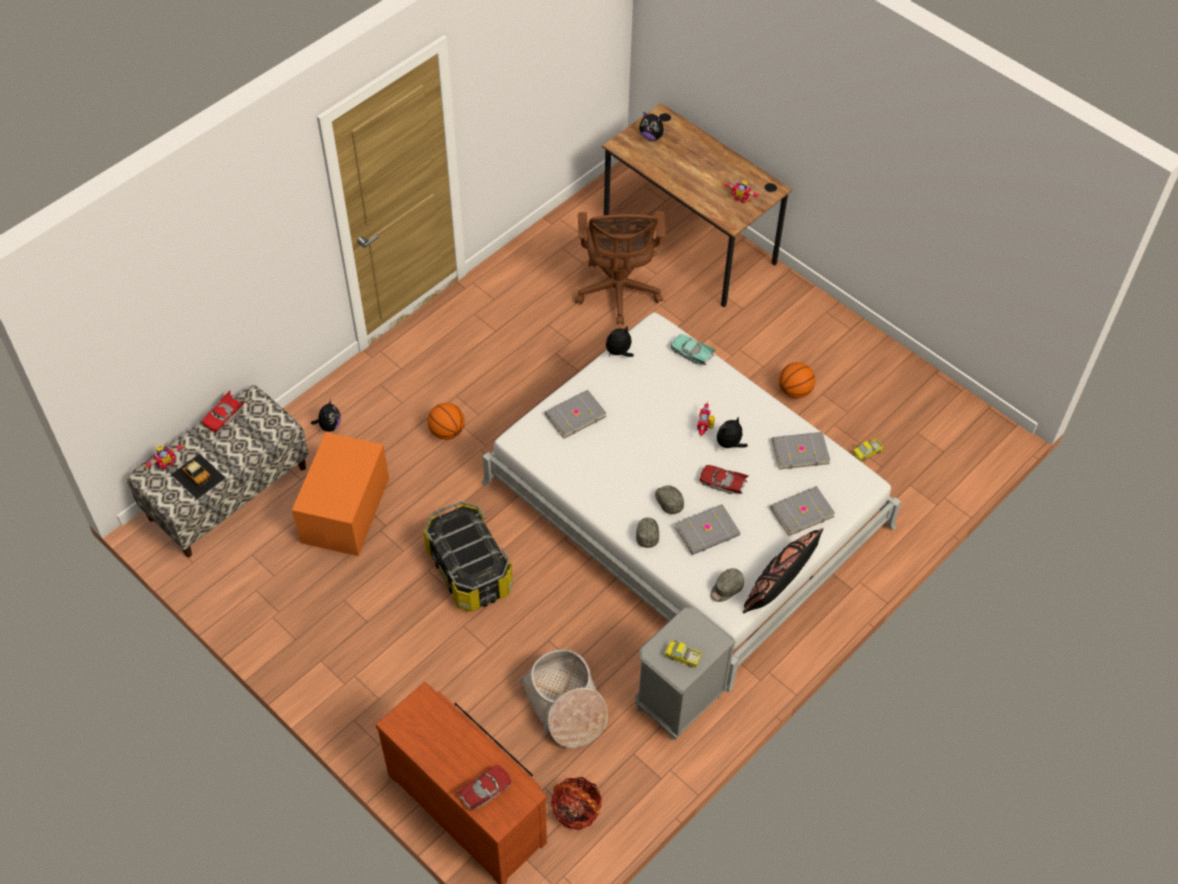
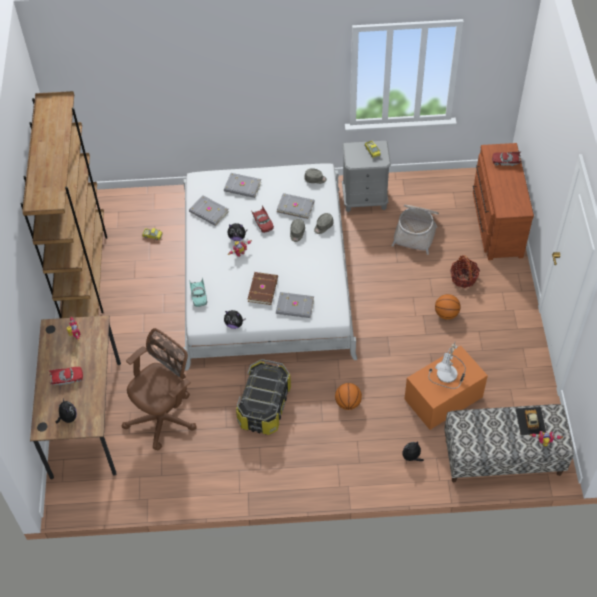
camera: 135 degrees left, 0 degrees up
(224, 417) = (489, 449): red toy car -> red toy car (67, 378)
(337, 478) = (448, 375): none -> table lamp
(468, 570) = (405, 320): storage box -> storage box (265, 406)
(576, 809) = (450, 192): basket -> basket (463, 278)
(630, 408) = (263, 289): none -> brown book
(780, 582) = (288, 167): black pillow -> none
(794, 391) = (145, 289): basketball -> basketball (446, 314)
(875, 359) = (85, 275): none -> brown bookcase

